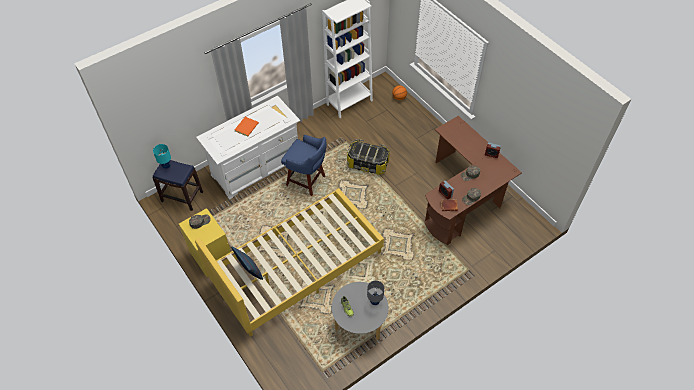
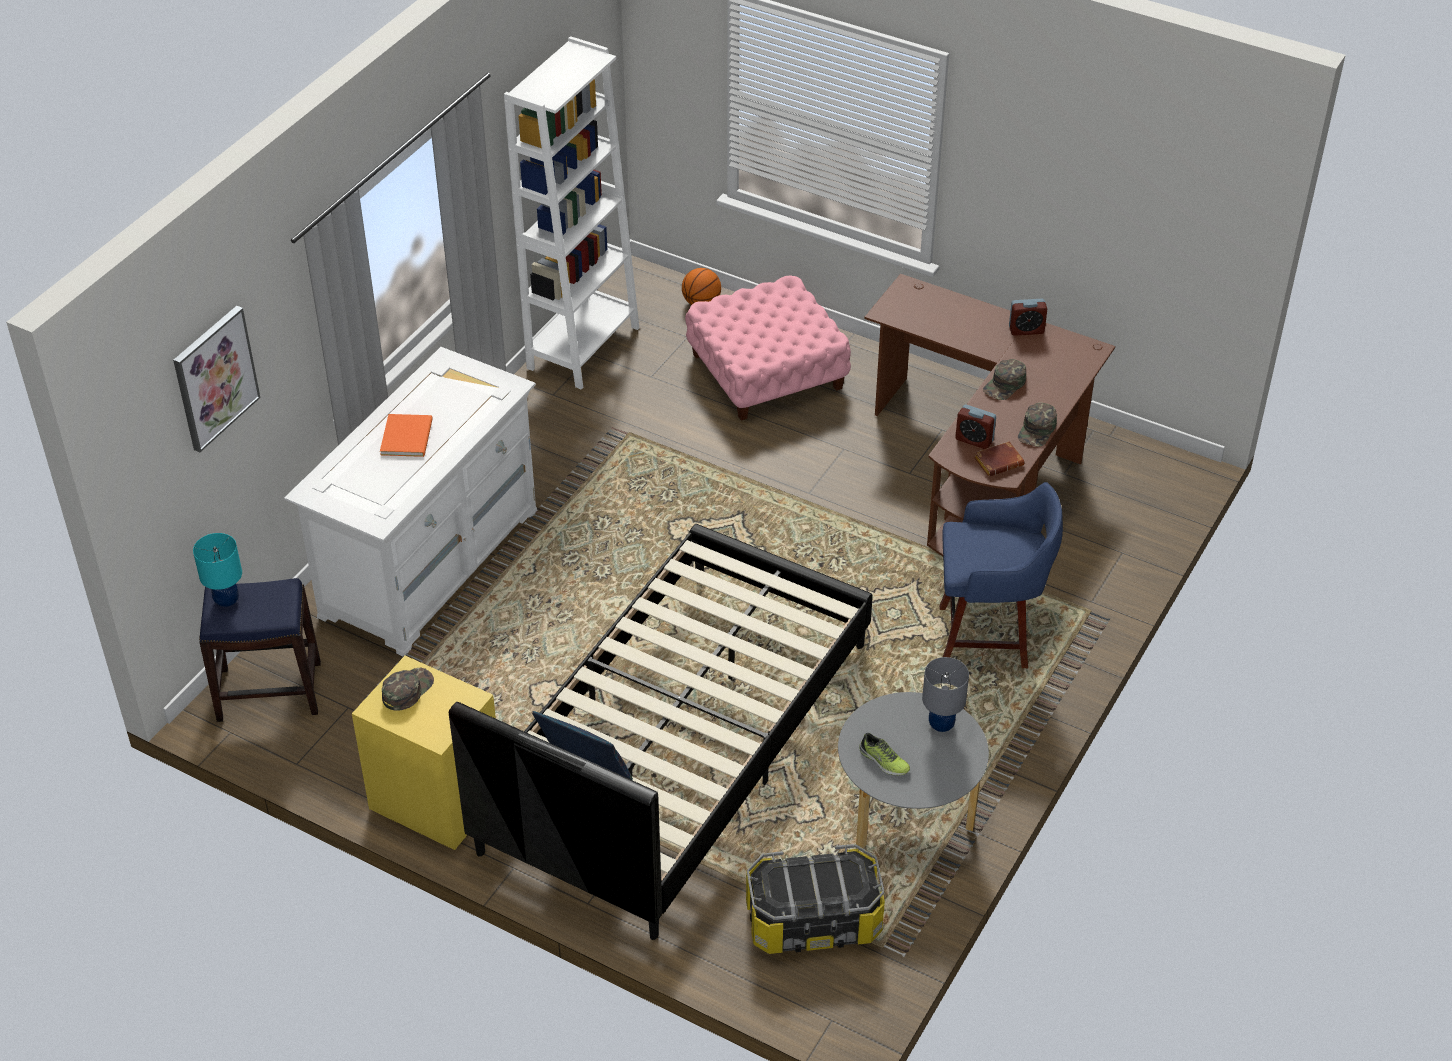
camera: 25 degrees left, 10 degrees down
(170, 93) = (215, 378): none -> picture
(297, 267) = (677, 746): yellow bed -> black bed
(307, 181) = (585, 552): blue stool -> blue stool (988, 638)
(368, 163) = (713, 466): storage box -> storage box (813, 920)
(407, 132) = (767, 371): none -> pink ottoman

